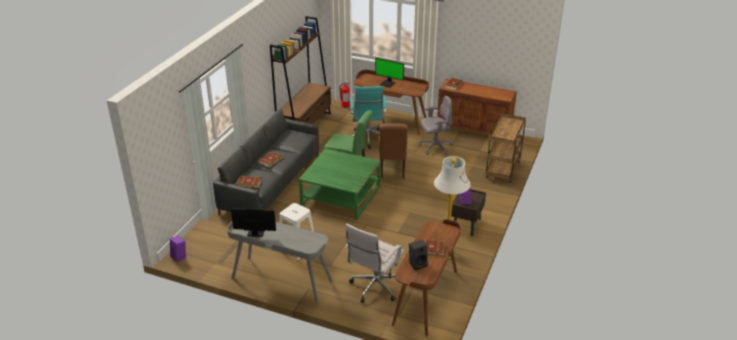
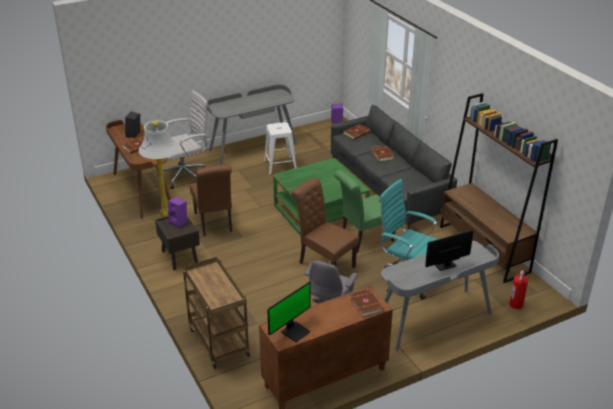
camera: 130 degrees right, 0 degrees up
(256, 232) = (267, 97): monitor -> monitor (294, 331)
(374, 288) = (186, 176): white office chair -> white office chair turned 75 degrees clockwise
(390, 121) = (433, 320): brown desk -> grey desk
(414, 233) = (214, 223): none -> brown chair

